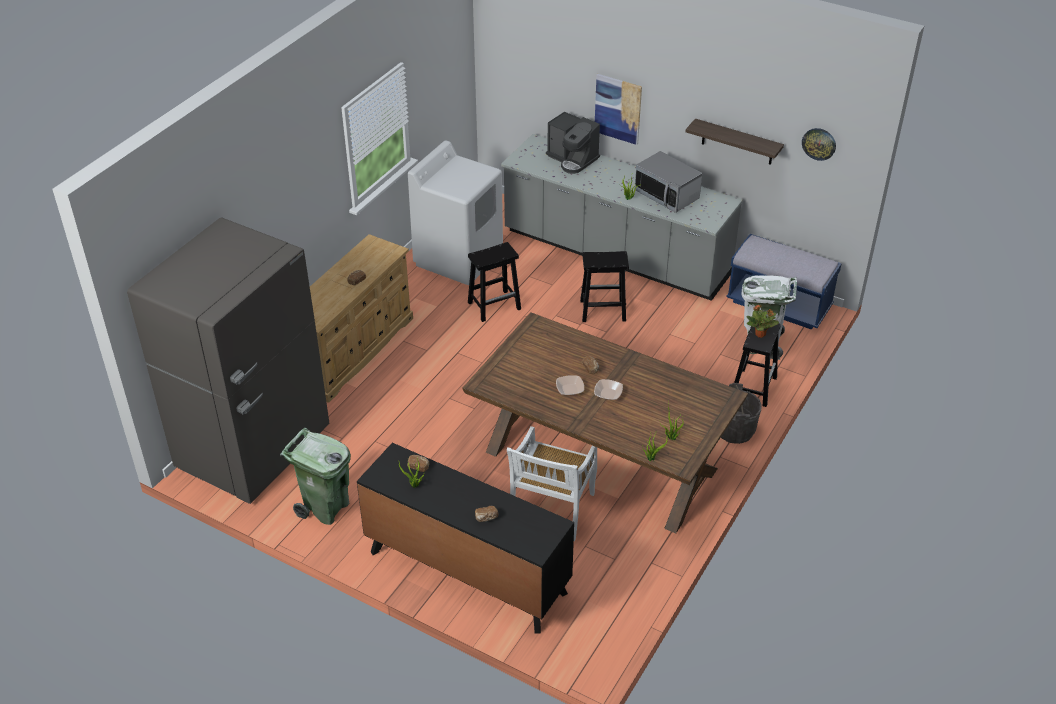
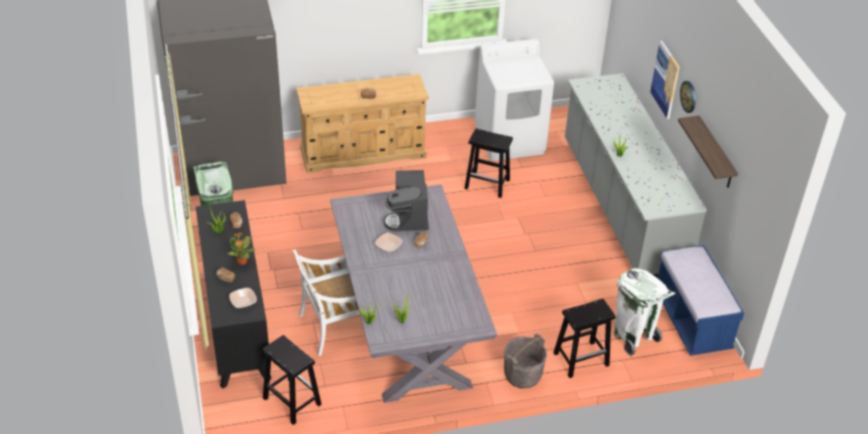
camera: 45 degrees right, 0 degrees up
(572, 159) = (622, 106): coffee machine -> coffee machine (409, 217)
(602, 311) = (553, 235): black stool -> black stool (291, 401)
(602, 460) = (408, 324): brown dining table -> grey dining table
(608, 394) = (407, 266): bowl -> bowl (243, 301)
(667, 195) = (651, 171): microwave -> none
(760, 334) = (588, 312): potted plant -> potted plant (242, 262)
(819, 143) = (755, 187): wall clock -> wall clock (688, 96)

